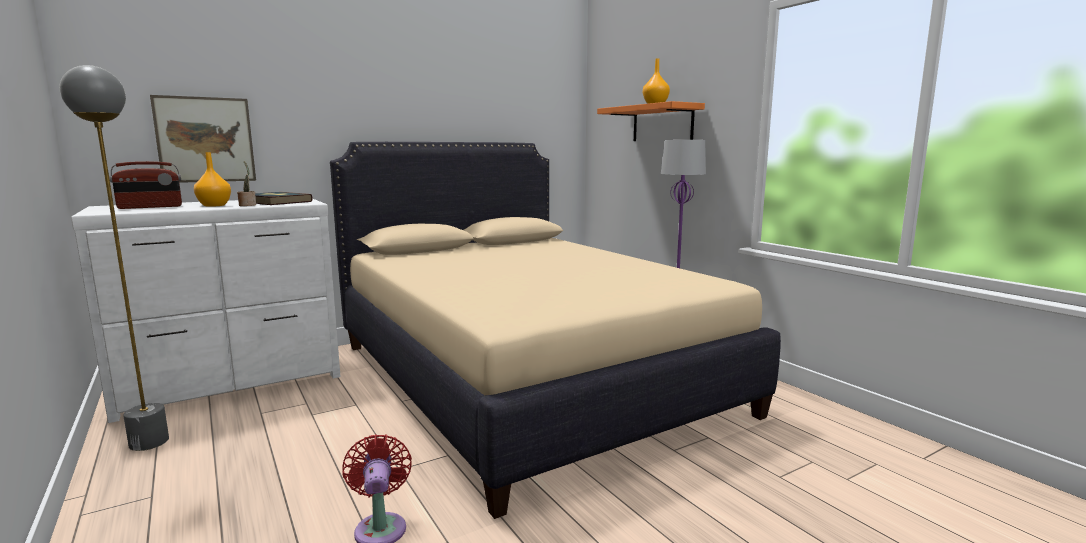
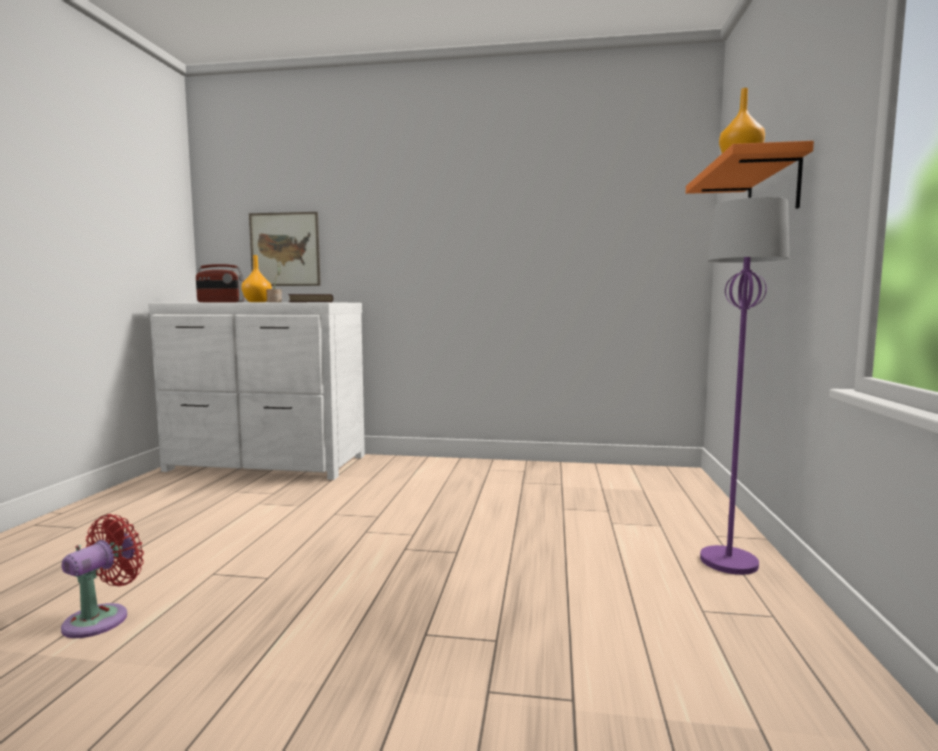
camera: 40 degrees right, 5 degrees down
(149, 442) = (149, 491): grey floor lamp -> none
(526, 377) = (481, 528): beige bed -> none

